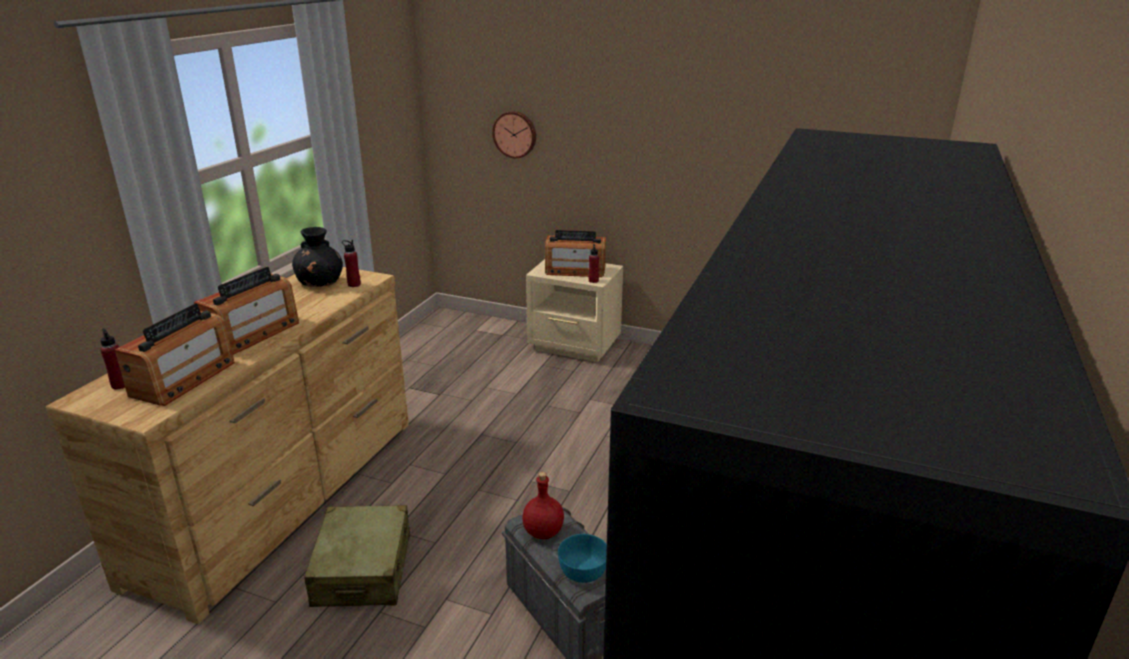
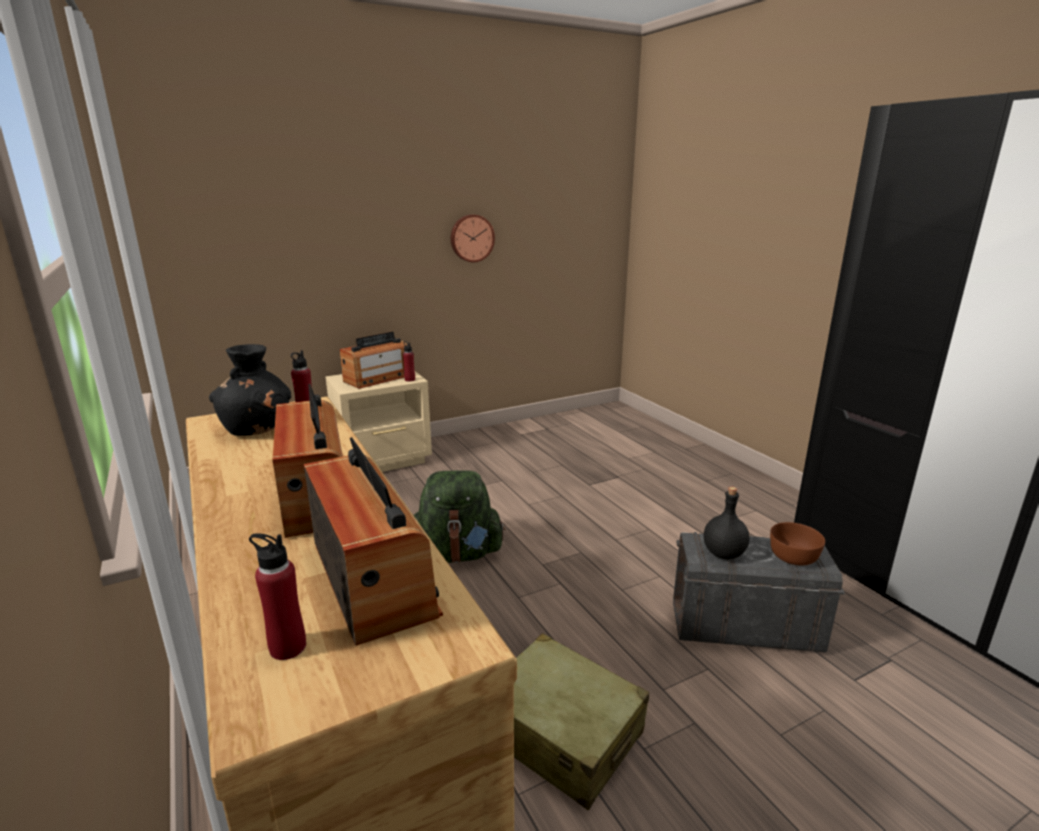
camera: 50 degrees left, 5 degrees down
(497, 439) = (457, 554): none -> green backpack
(515, 134) = (265, 246): wall clock -> wall clock (471, 238)
(542, 532) = (723, 554): red bottle -> black bottle
(582, 570) = (792, 556): turquoise bowl -> brown bowl

